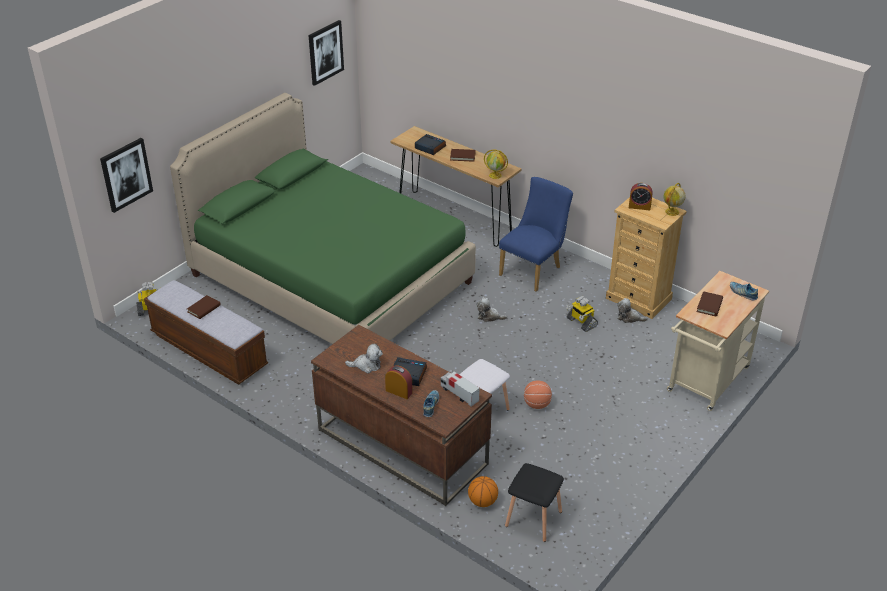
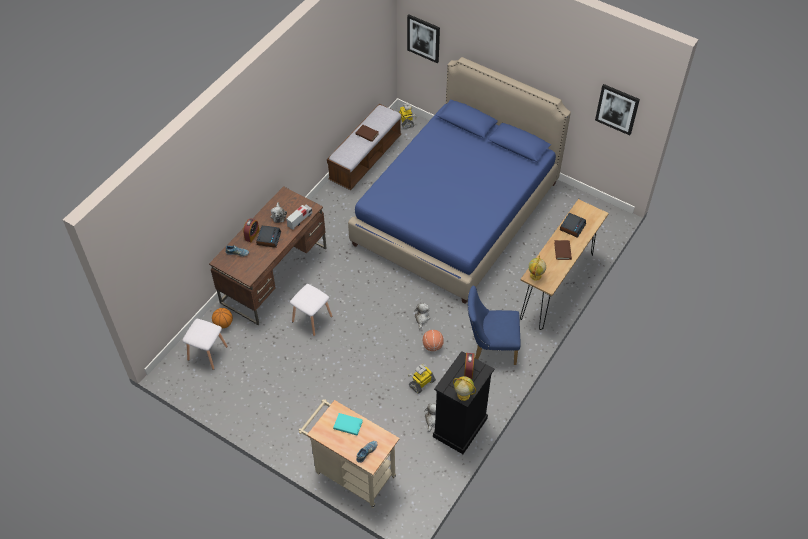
camera: 85 degrees right, 15 degrees up
(331, 279) = (456, 213): green bed -> blue bed
(459, 394) = (249, 268): toy truck -> toy truck (300, 220)
(533, 270) = (490, 347): blue chair -> blue chair turned 150 degrees clockwise
(533, 519) = (207, 353): black stool -> white stool
(537, 404) = (320, 353): basketball -> basketball (432, 346)
(639, 299) = (460, 428): beige dresser -> black dresser
(709, 305) = (348, 425): brown book -> turquoise book

